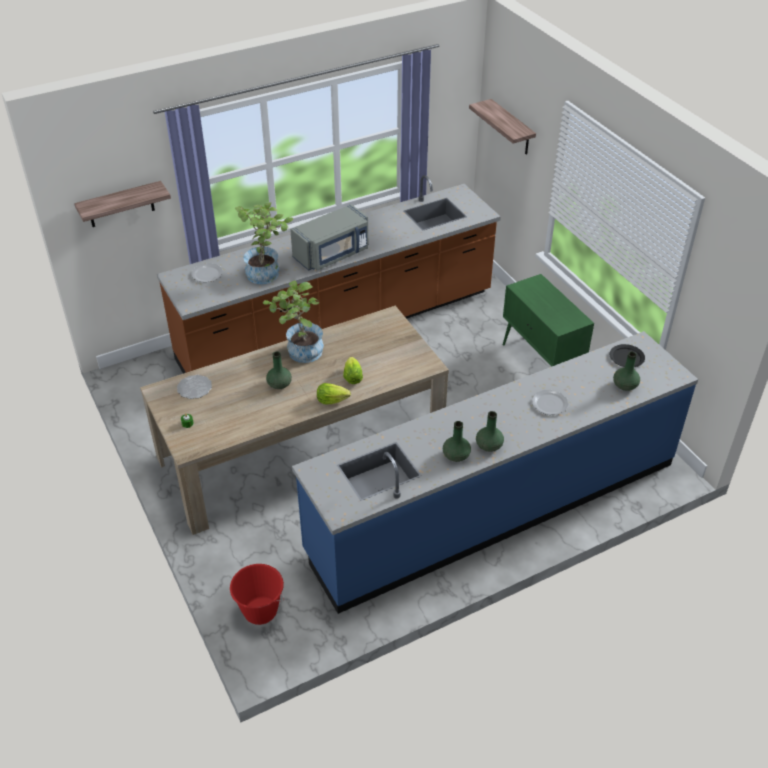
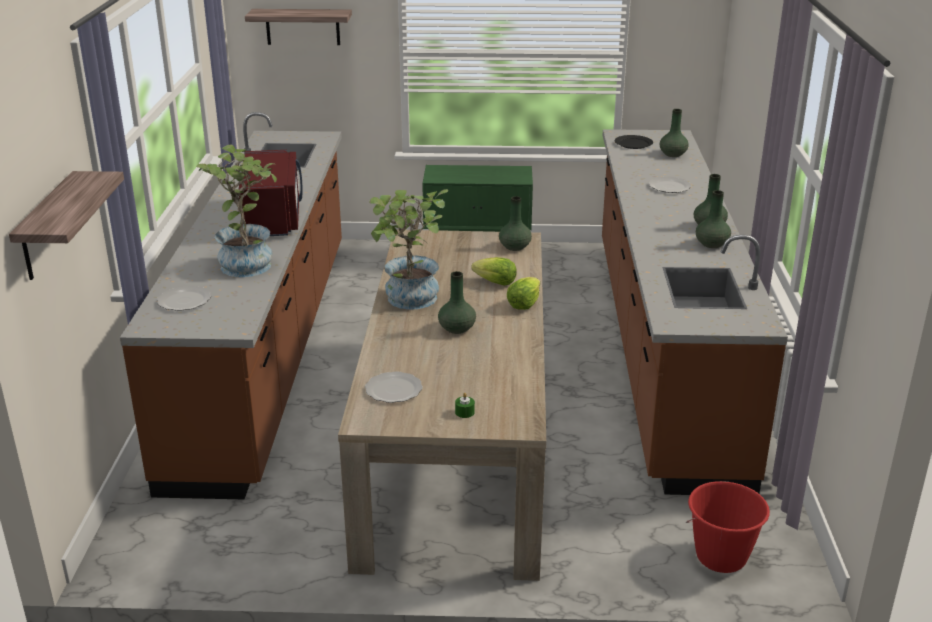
camera: 60 degrees left, 15 degrees down
(332, 254) = (273, 218): grey microwave -> red microwave
(413, 366) = (515, 247): none -> green vase
(494, 506) = (662, 348): blue counter -> brown counter

